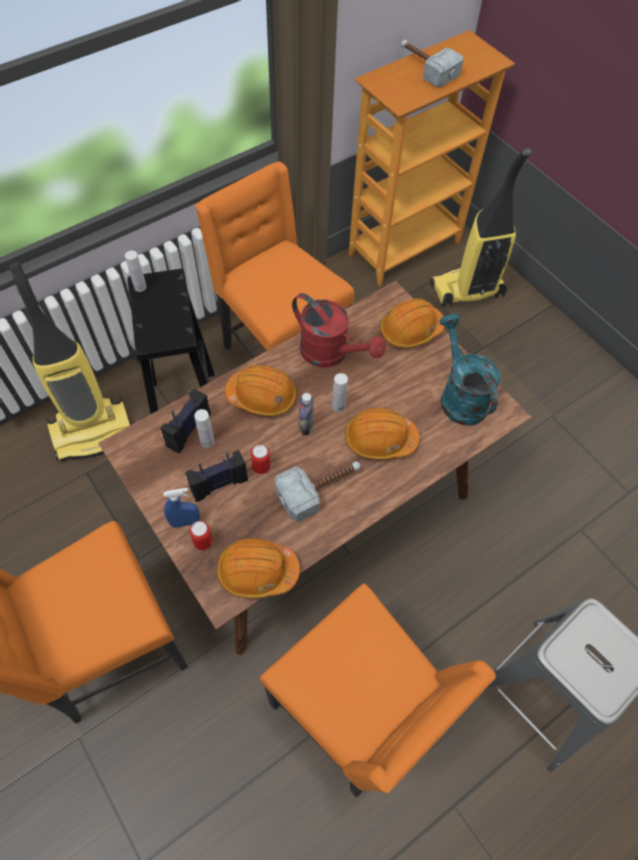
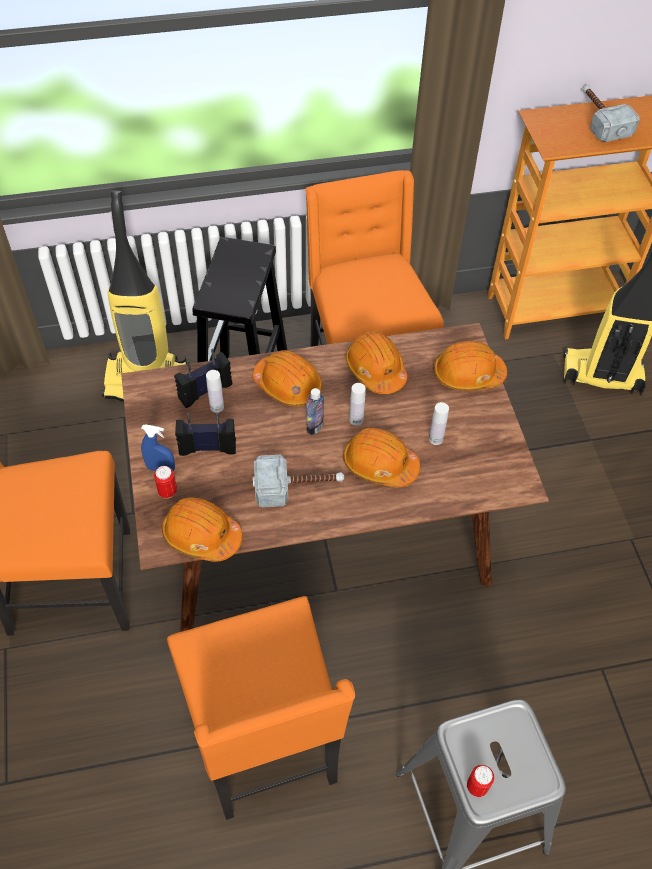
camera: 25 degrees right, 5 degrees down
(140, 287) = (227, 249): white bottle -> white bottle (435, 439)
(261, 467) = (254, 447): can -> can (477, 786)
(331, 354) = (375, 369): red watering can -> orange hard hat
(459, 395) = (483, 453): turquoise watering can -> none

